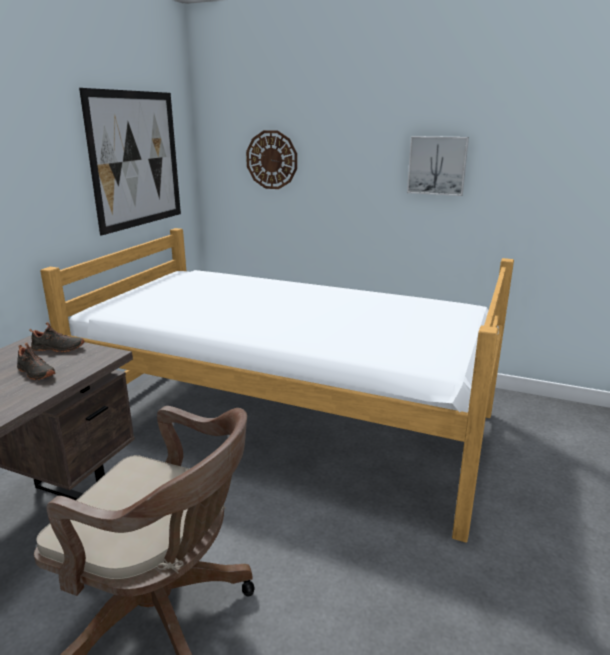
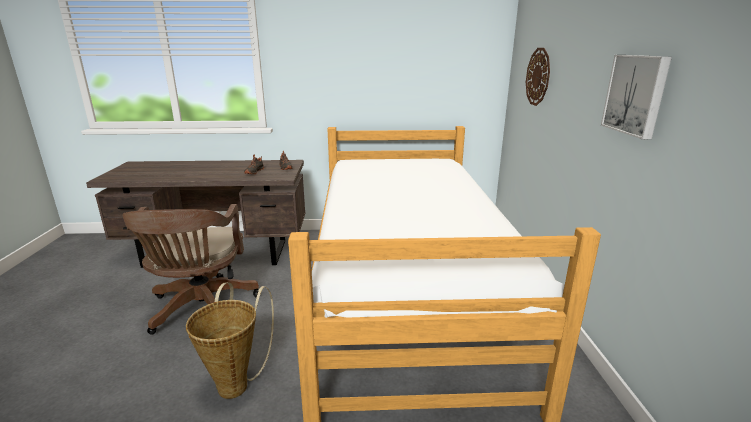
camera: 65 degrees right, 0 degrees up
(136, 160) = (431, 68): picture -> none
(368, 587) = (237, 383): none -> basket

